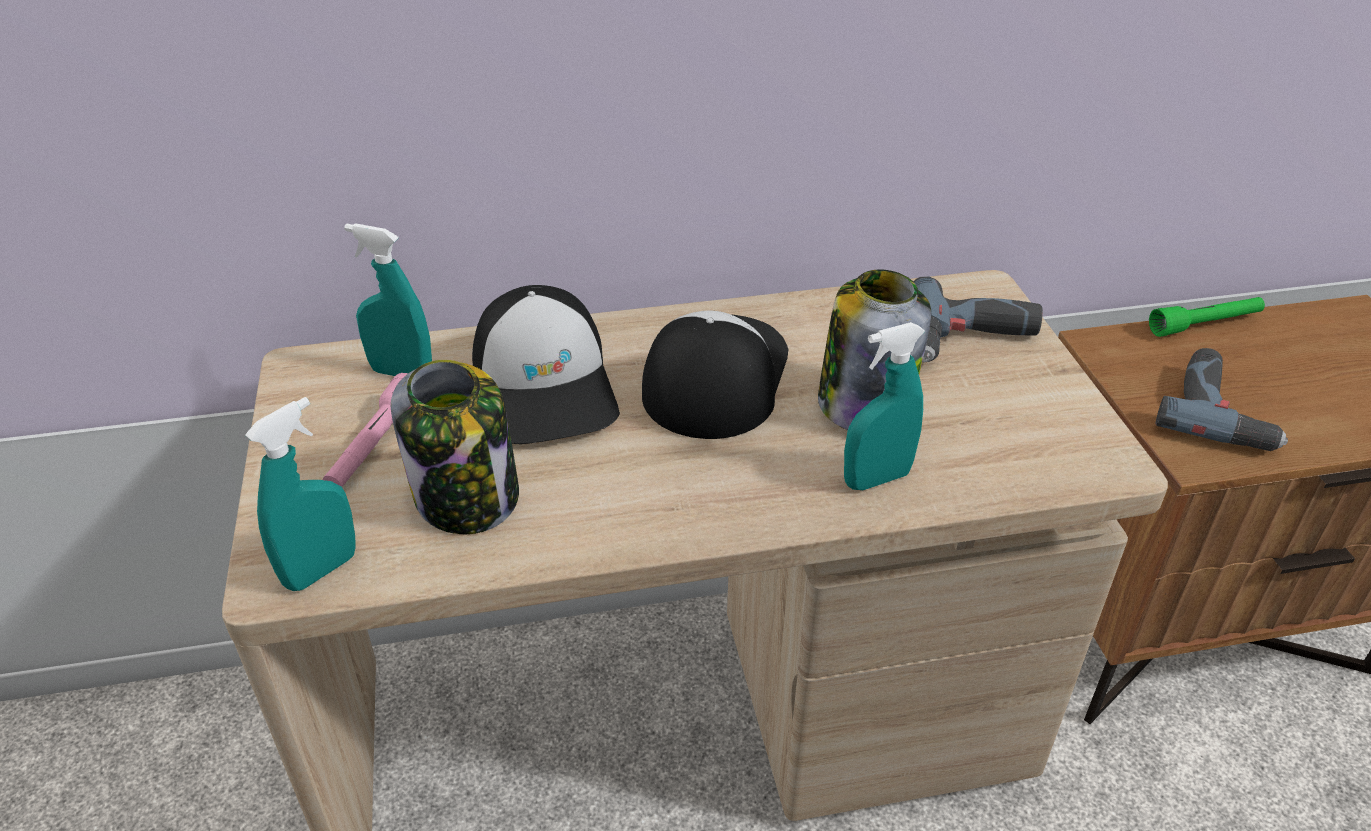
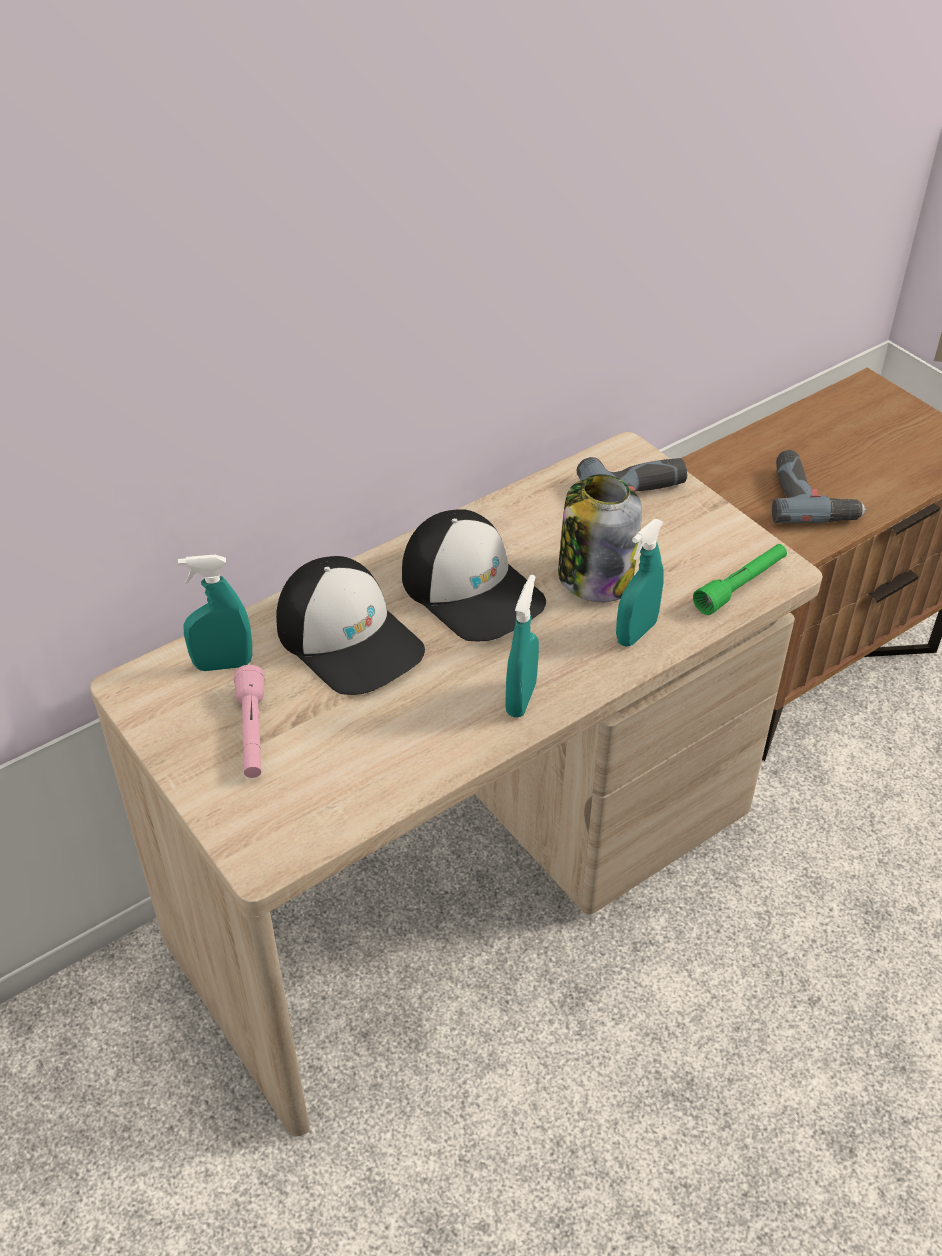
camera: 25 degrees left, 5 degrees up
(321, 570) = (289, 839): turquoise spray bottle -> turquoise spray bottle (521, 699)
(468, 498) = (356, 747): jar -> none
(714, 377) = (472, 589): cap -> cap turned 150 degrees clockwise
(1204, 325) = (770, 426): green flashlight -> green flashlight (741, 586)

